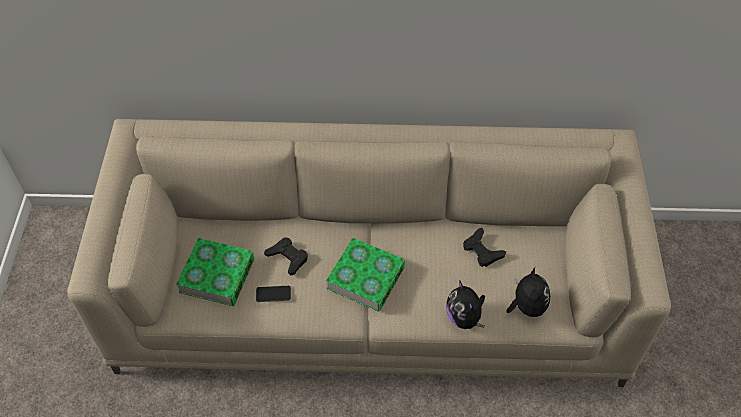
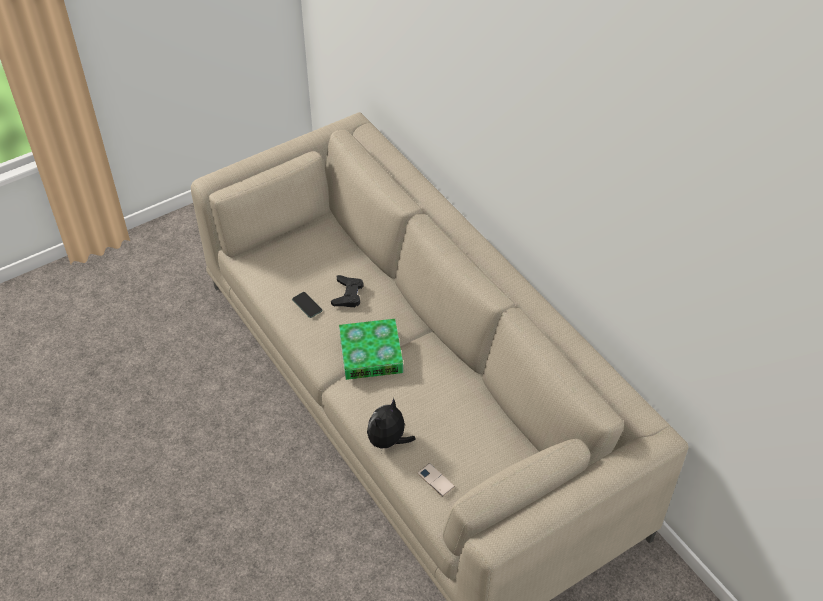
camera: 55 degrees right, 5 degrees down
(217, 275) = (296, 263): book -> none
(482, 251) = (468, 418): black game controller -> none
(526, 307) = (435, 480): plush toy -> phone

